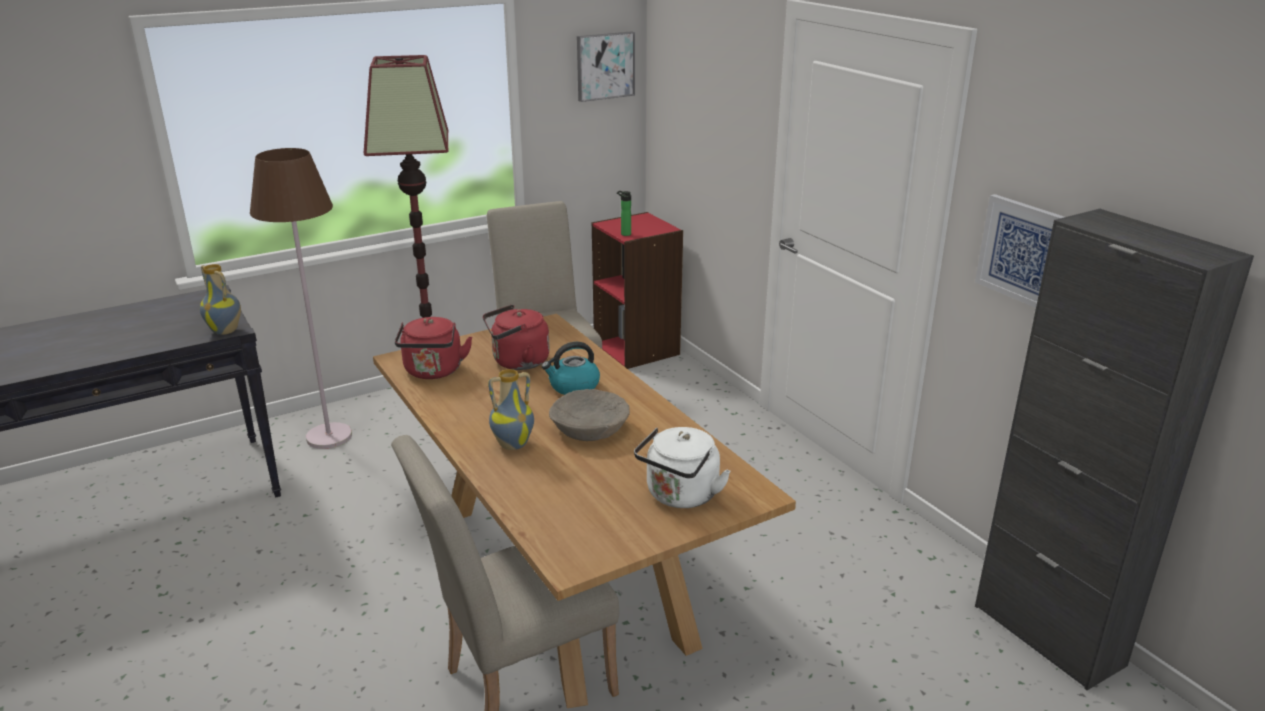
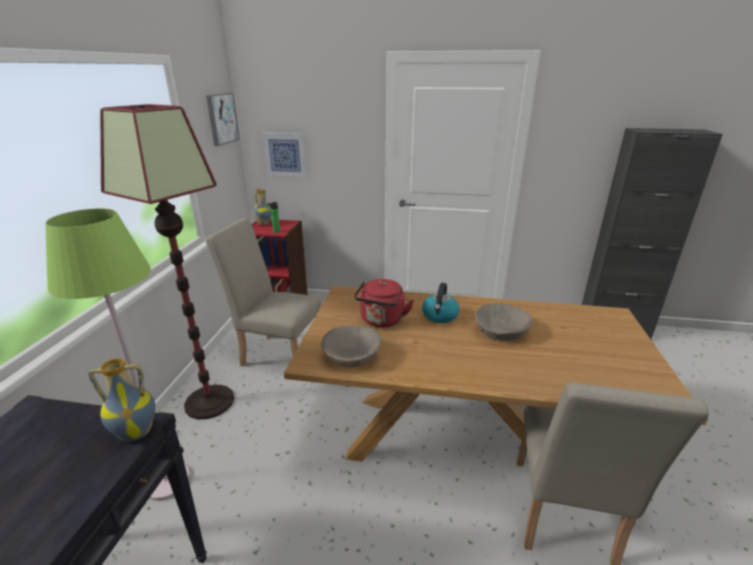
camera: 50 degrees left, 0 degrees up
(329, 437) = (167, 481): brown floor lamp -> green floor lamp
(433, 372) = (351, 356): red kettle -> beige bowl
(513, 444) = (496, 363): vase -> vase (263, 223)
(680, 496) = (606, 334): white kettle -> none
(1024, 252) = (577, 161): picture -> picture (285, 154)

